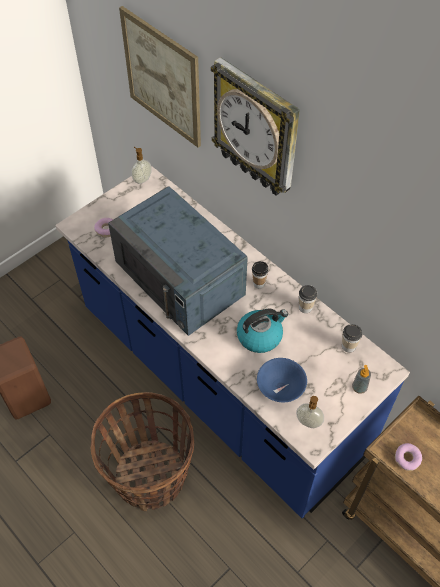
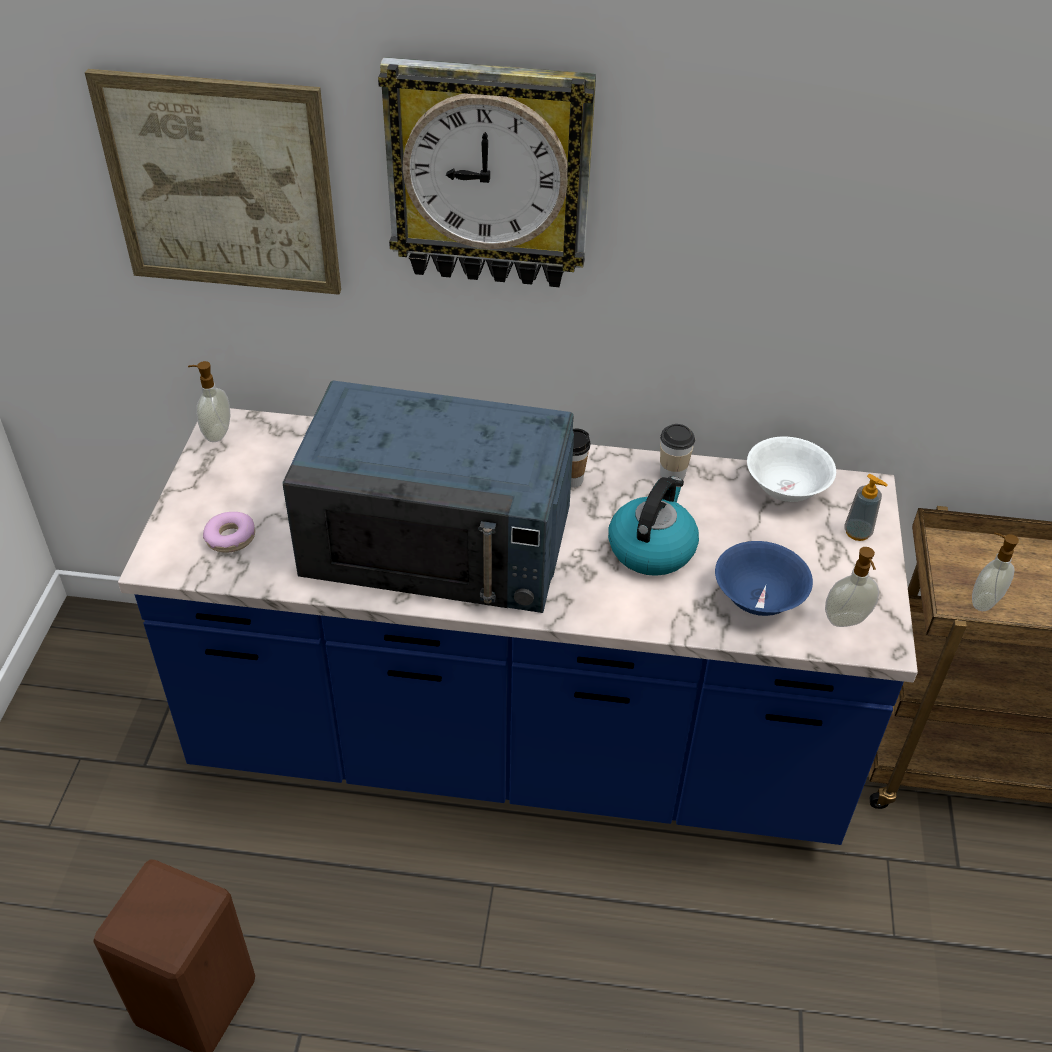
camera: 40 degrees left, 10 degrees down
(150, 476) = (547, 967): basket -> none
(348, 346) = (785, 489): cup -> white bowl
(407, 459) = (983, 601): donut -> soap dispenser

